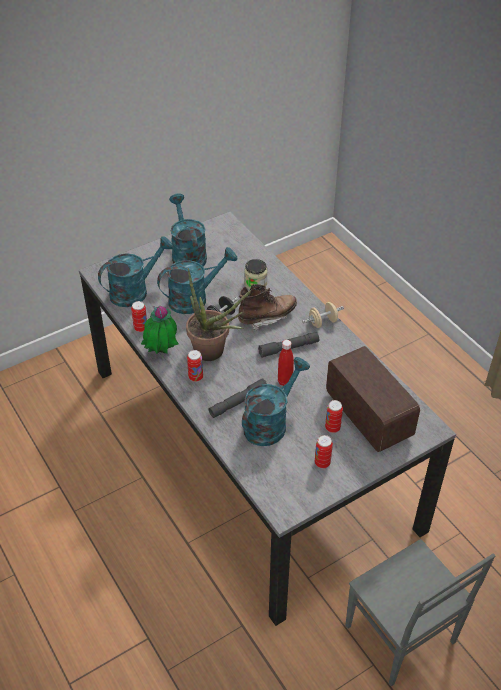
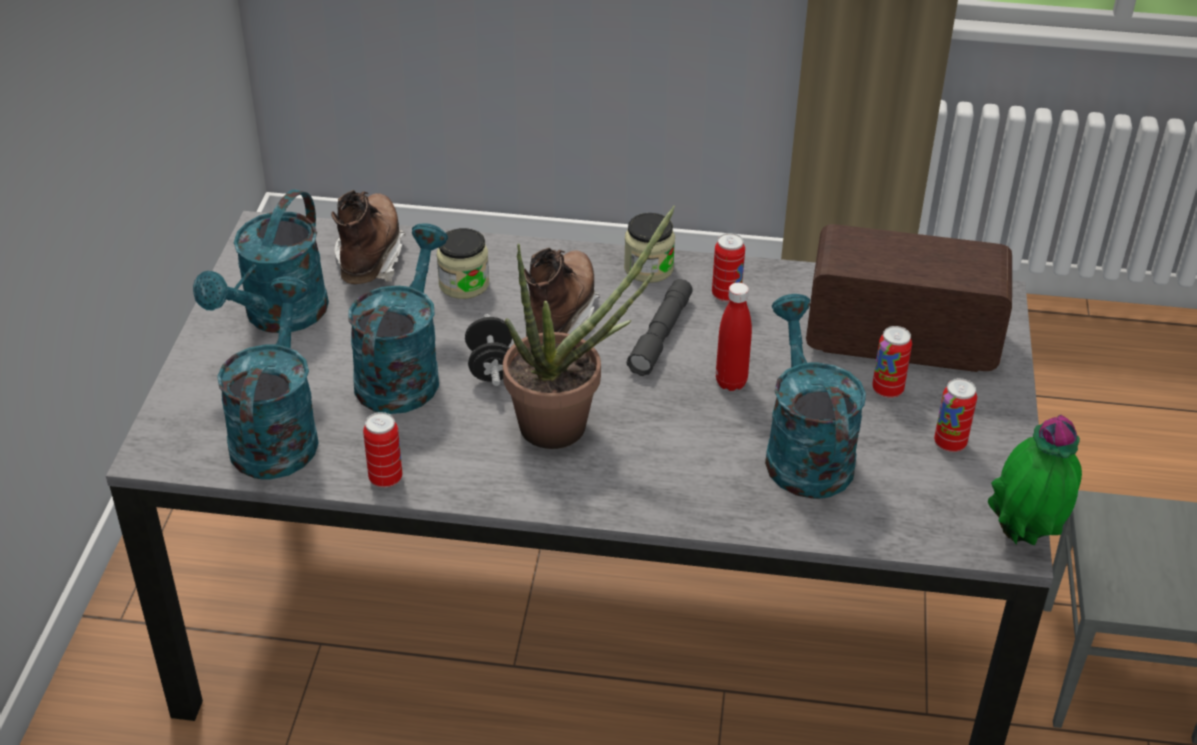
camera: 50 degrees left, 5 degrees down
(161, 353) = (485, 487): potted plant -> potted plant (1025, 538)
(187, 254) = (278, 317): turquoise watering can -> turquoise watering can turned 90 degrees counterclockwise
(195, 377) = (597, 478): can -> can (726, 295)
(238, 402) = (716, 460): grey flashlight -> none
(241, 254) = (370, 258): none -> brown boot
(322, 322) = (648, 268): beige dumbbell -> jar

